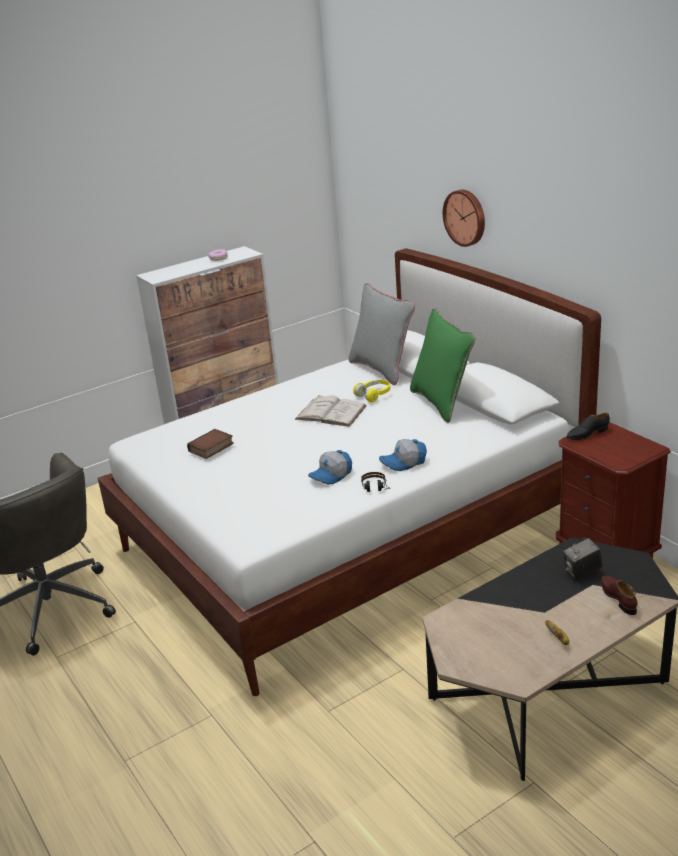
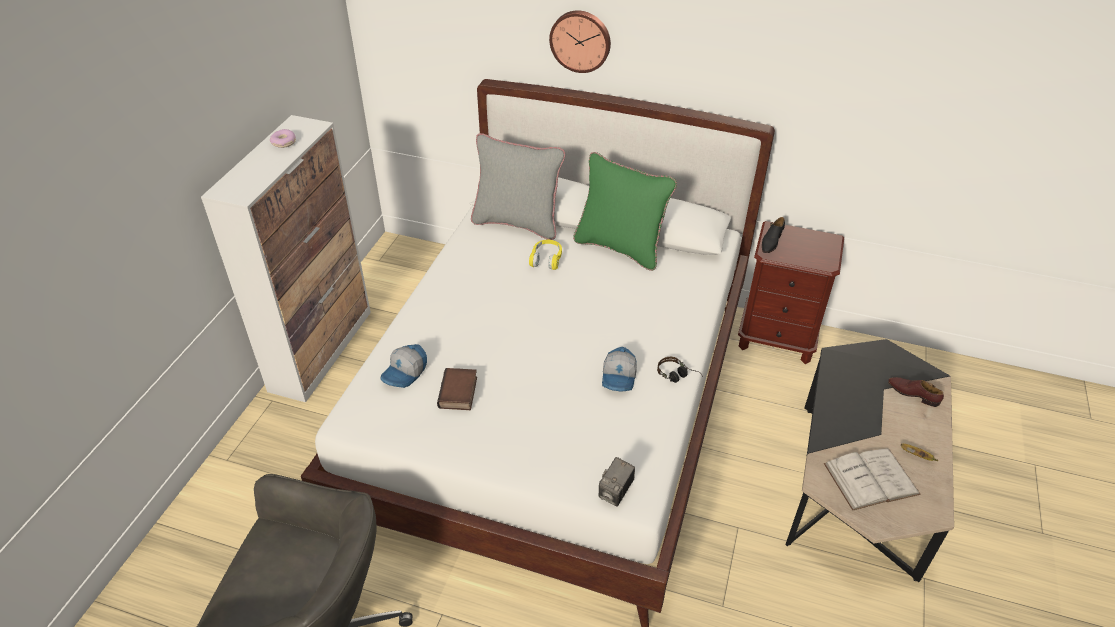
camera: 40 degrees left, 15 degrees up
(331, 412) = (530, 297): white book -> white book (871, 479)
(404, 463) = (667, 334): cap -> cap (405, 373)
(582, 573) = (866, 381): camera -> camera (615, 493)

